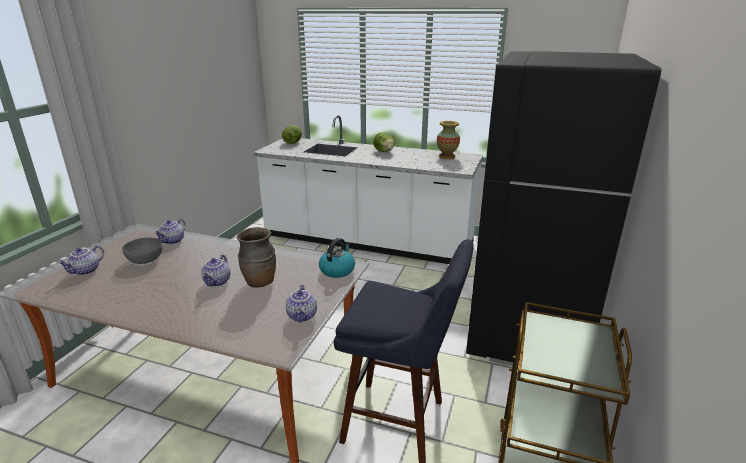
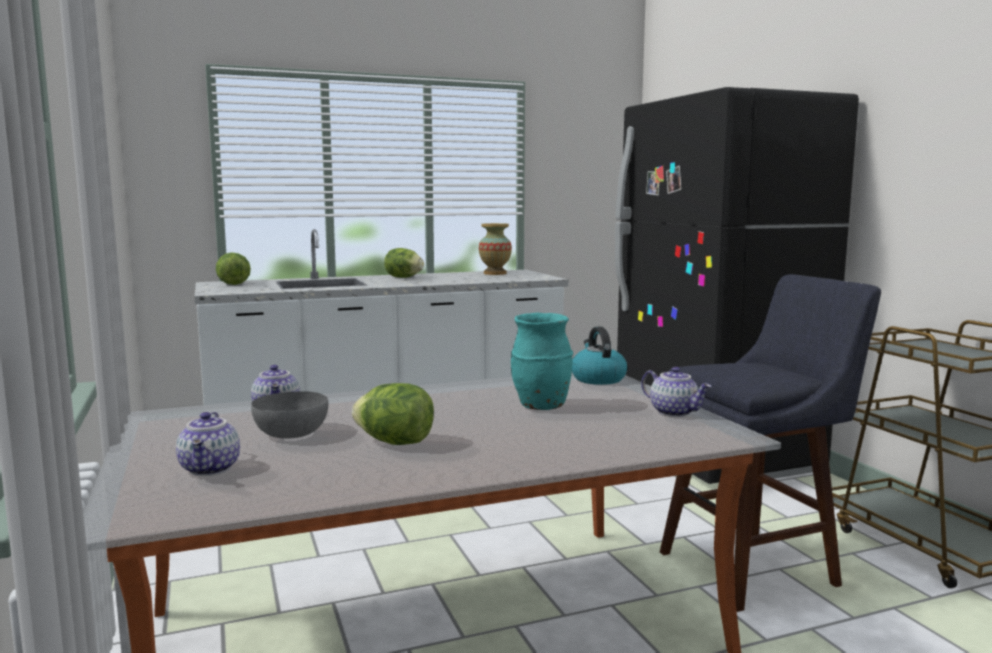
camera: 40 degrees left, 15 degrees down
(158, 282) = (395, 442): none -> lettuce
(218, 282) = (486, 420): teapot -> none
(259, 282) = (541, 407): brown vase -> turquoise vase

